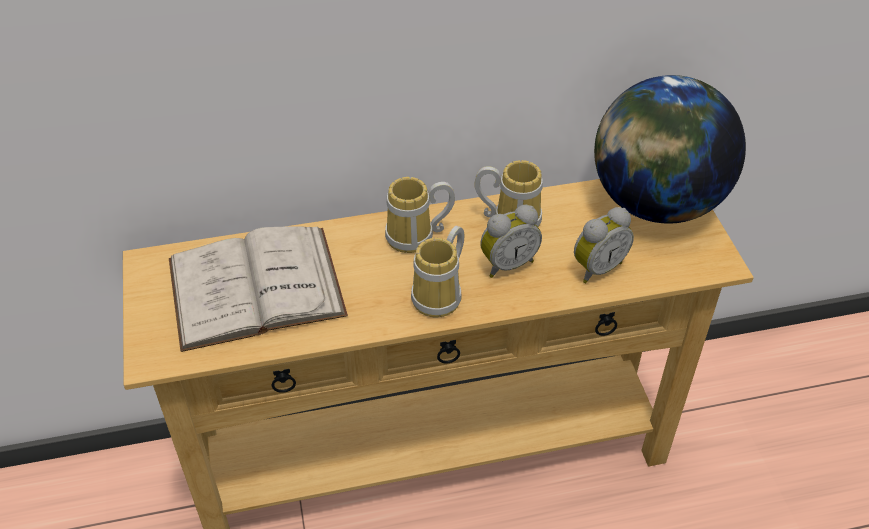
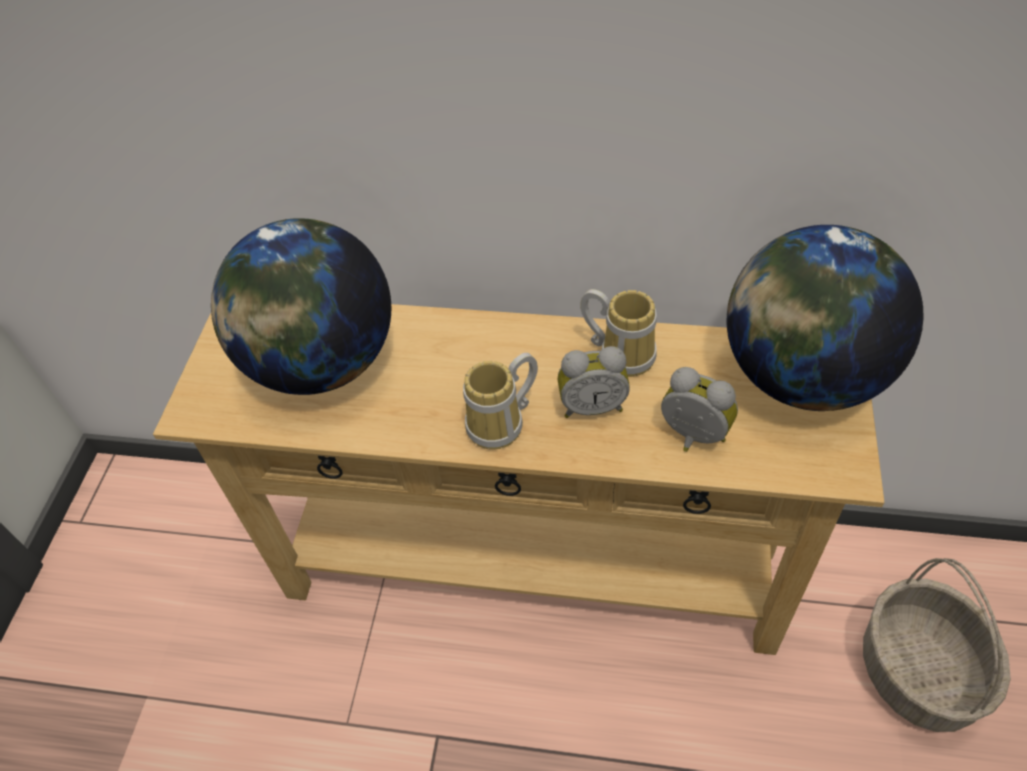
camera: 25 degrees right, 5 degrees up
(255, 287) = (321, 363): white book -> globe
(417, 238) = (508, 351): mug -> none
(596, 267) = (692, 437): alarm clock -> alarm clock turned 135 degrees counterclockwise
(777, 441) = (919, 672): none -> basket

